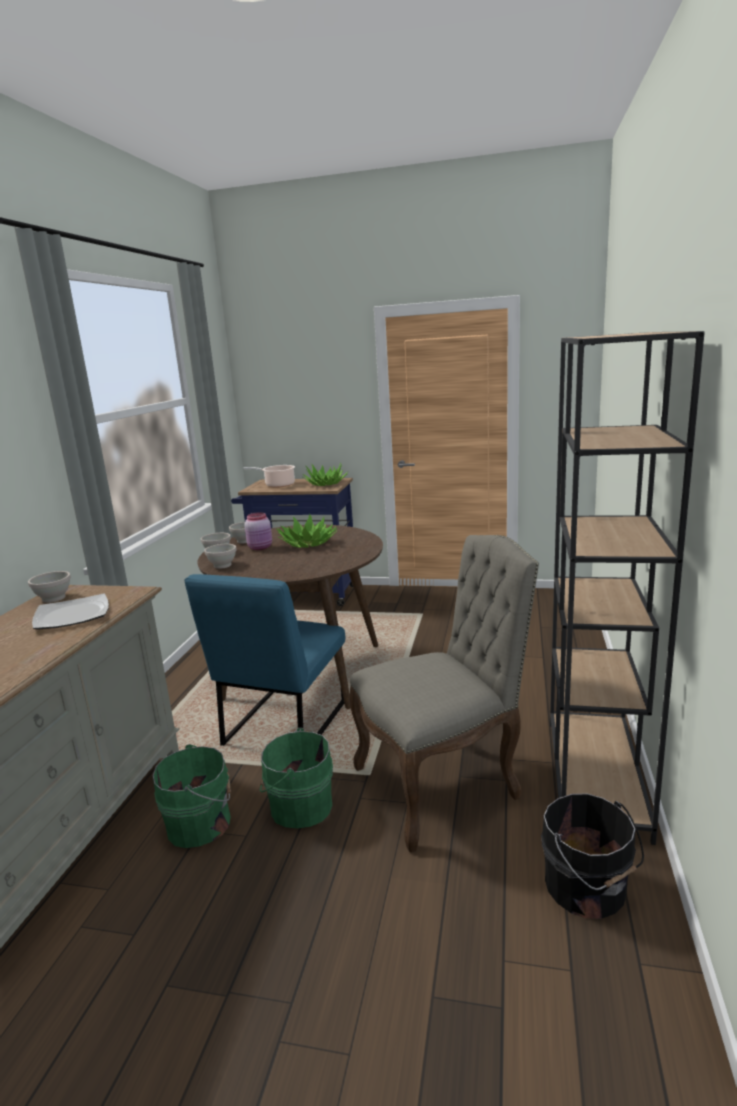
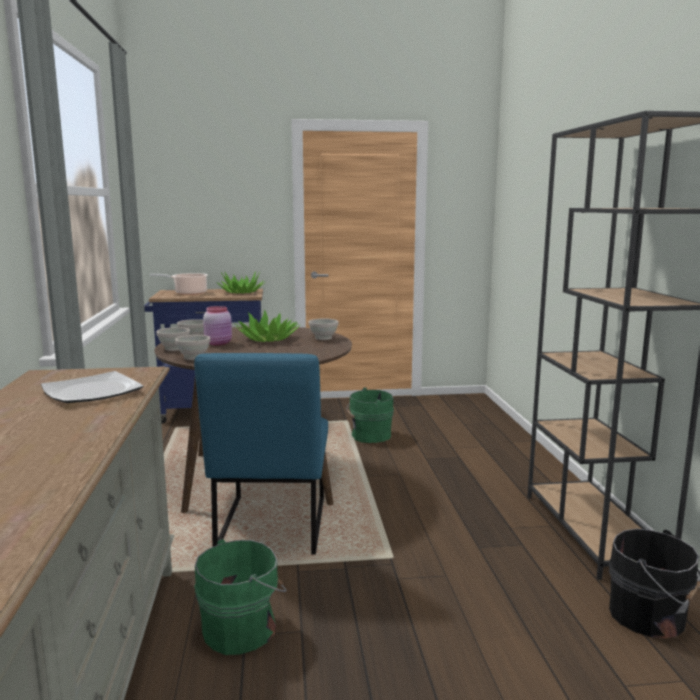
camera: 20 degrees left, 5 degrees down
(53, 598) = (43, 380): white bowl -> white bowl (323, 338)
(298, 806) = (340, 595): green bucket -> green bucket (369, 435)
(441, 785) = (467, 557): grey chair -> none

